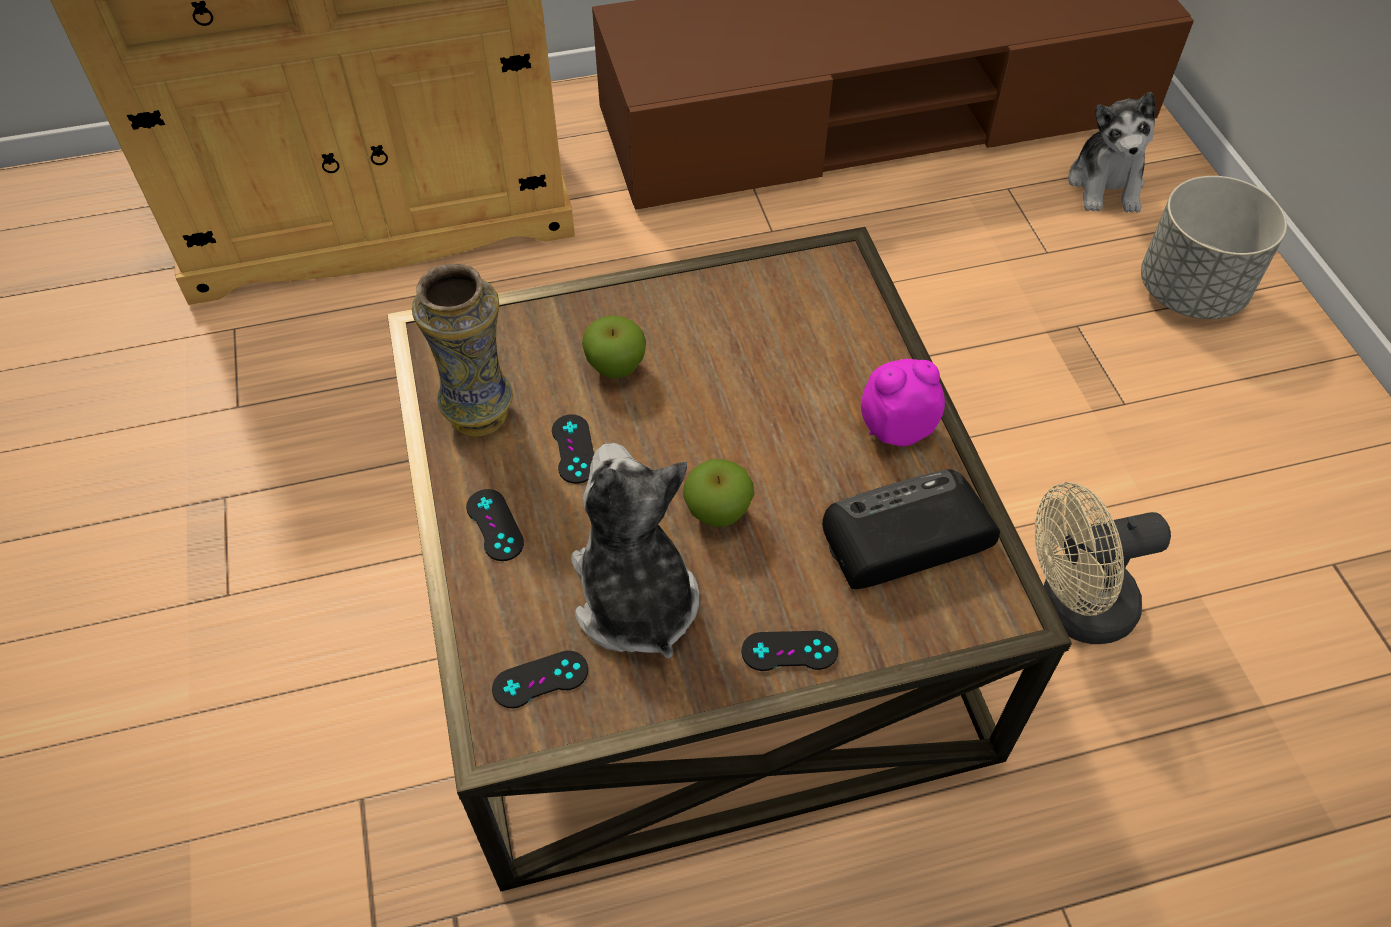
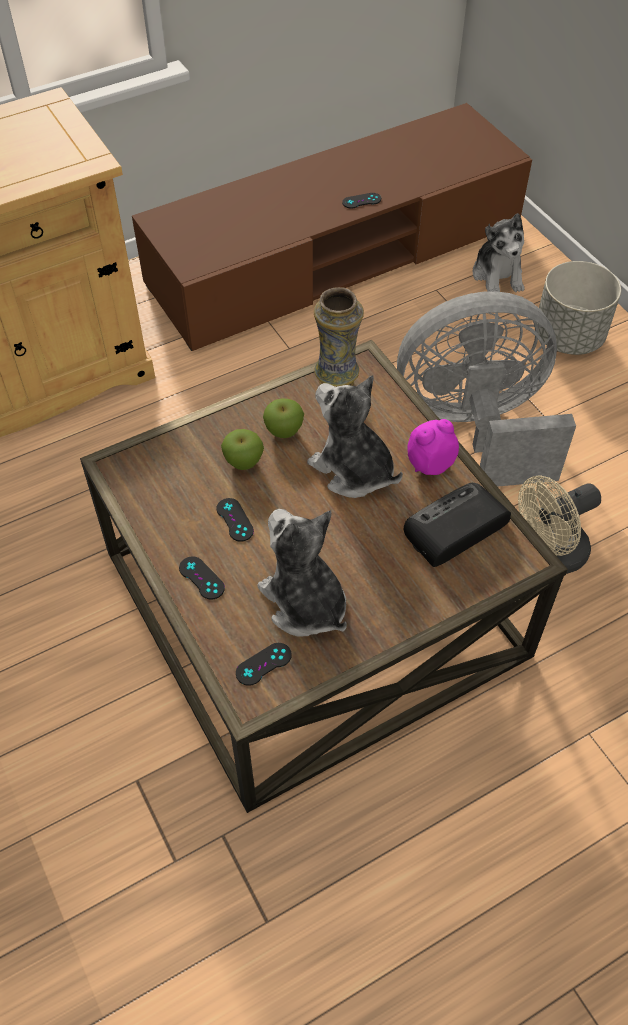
camera: 15 degrees left, 0 degrees up
(480, 413) = (166, 510): vase -> vase (336, 381)
(717, 513) = (338, 540): apple -> apple (284, 431)
(774, 412) = (353, 470): none -> plush toy
(789, 651) = (407, 612): black game controller -> black game controller (361, 201)
(1011, 396) = (476, 428): none -> grey fan

